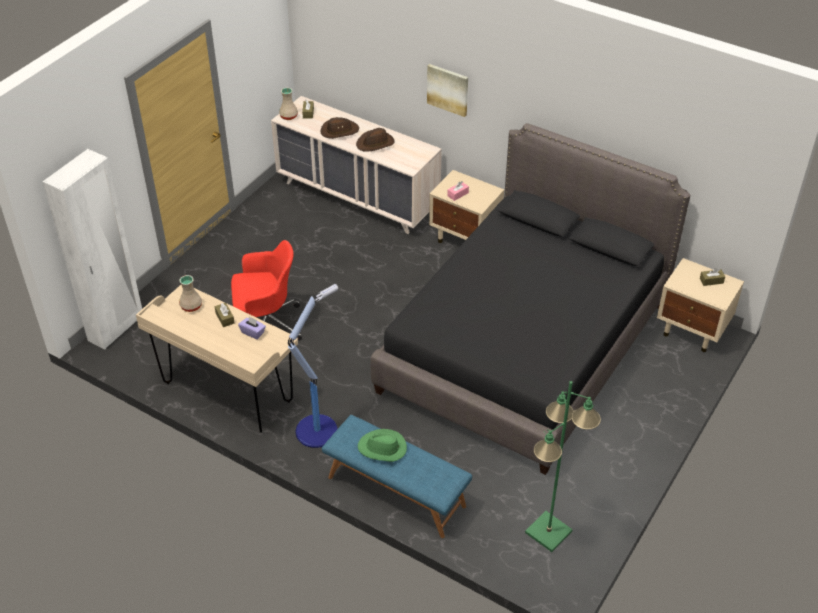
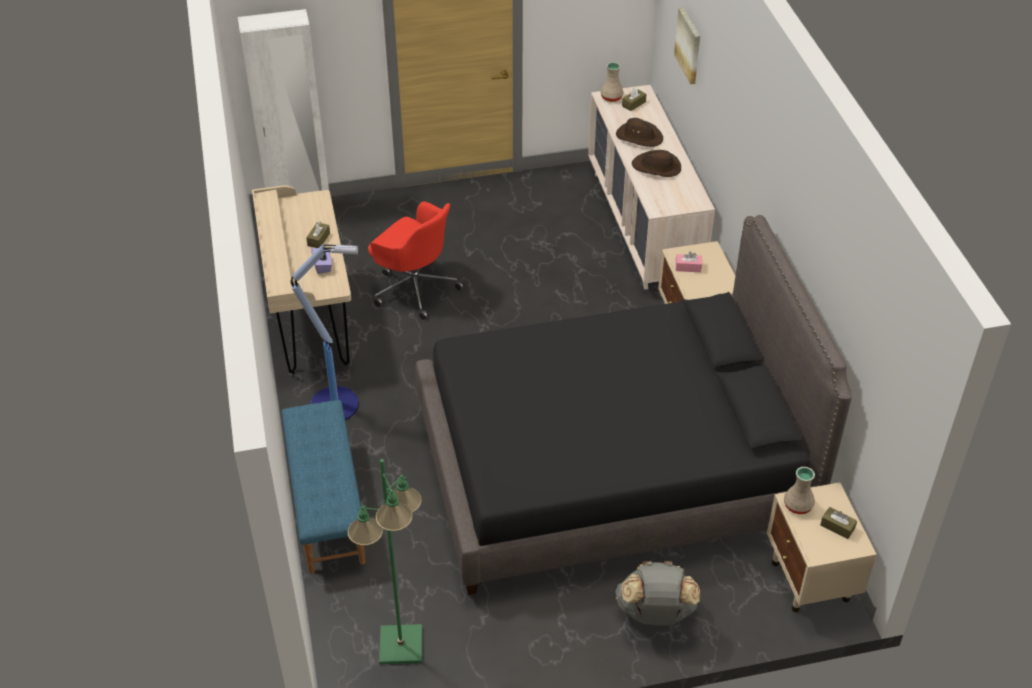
camera: 45 degrees right, 0 degrees up
(190, 306) = (307, 212): beige vase -> beige vase (797, 505)
(382, 448) = (320, 445): green hat -> none
(448, 89) = (730, 138): picture -> picture (689, 45)
(647, 405) = (655, 613): none -> grey backpack

